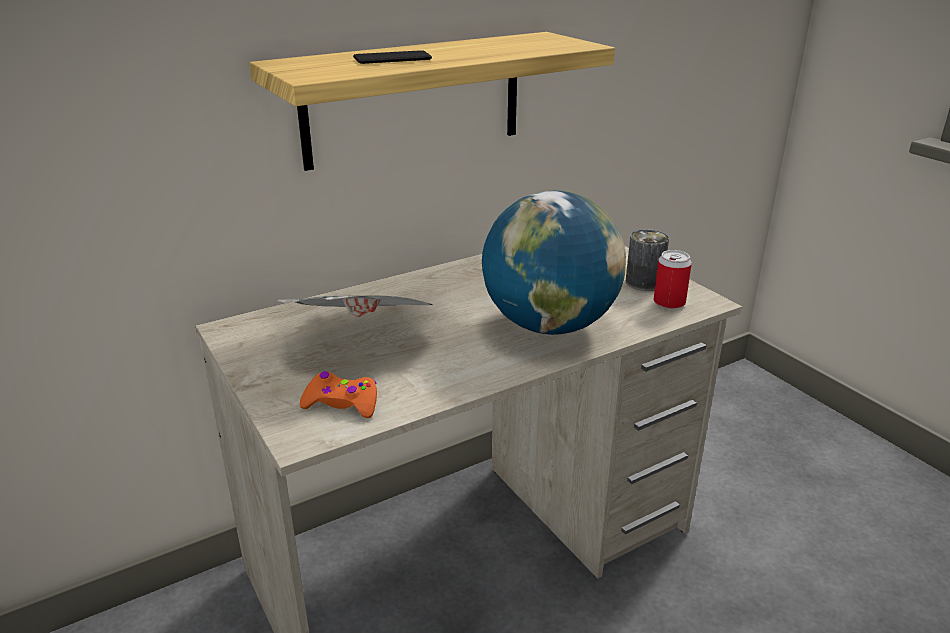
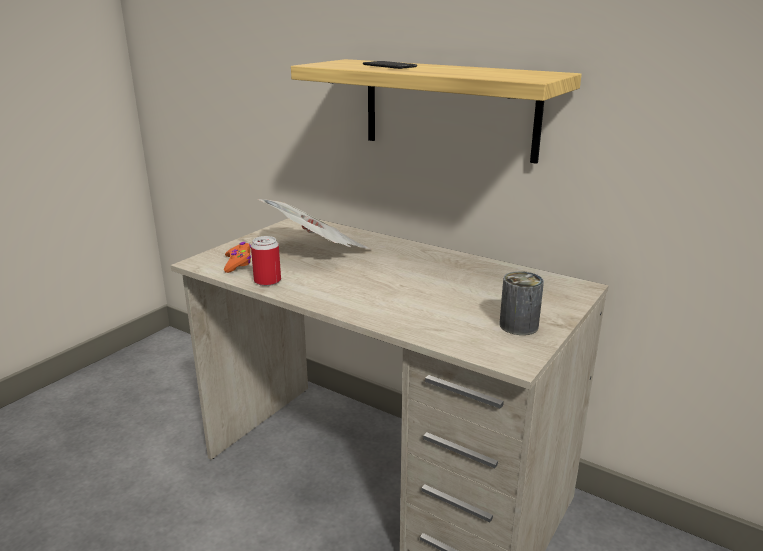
camera: 65 degrees right, 5 degrees down
(550, 325) = (392, 300): globe -> none
(669, 302) = (489, 342): can -> can (267, 281)

